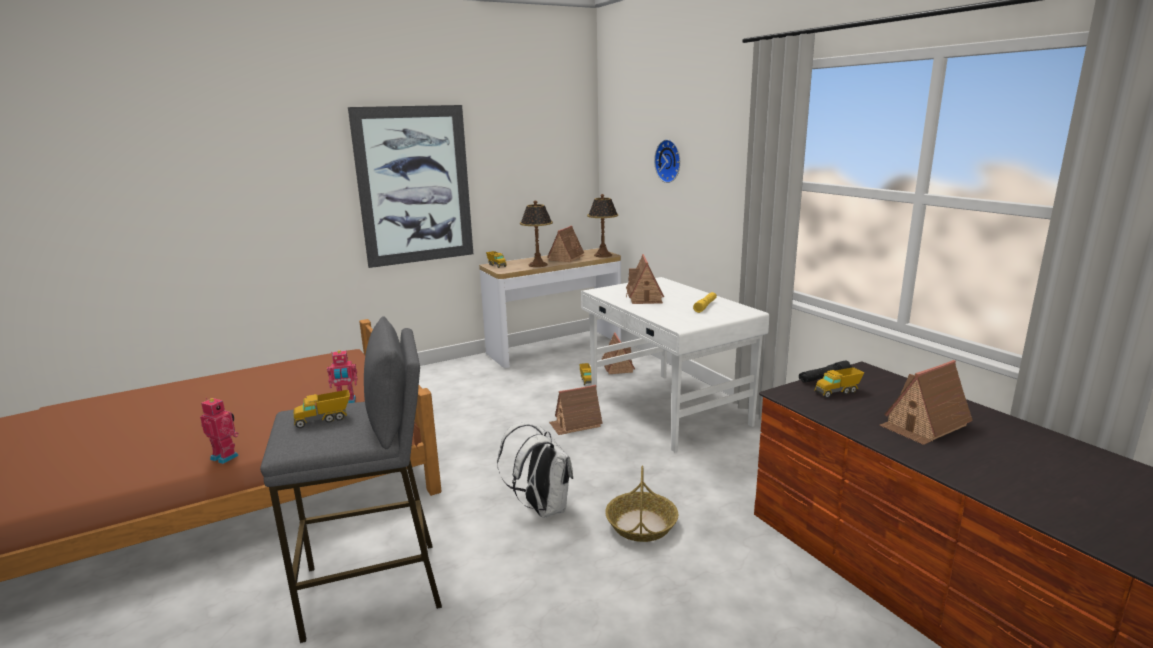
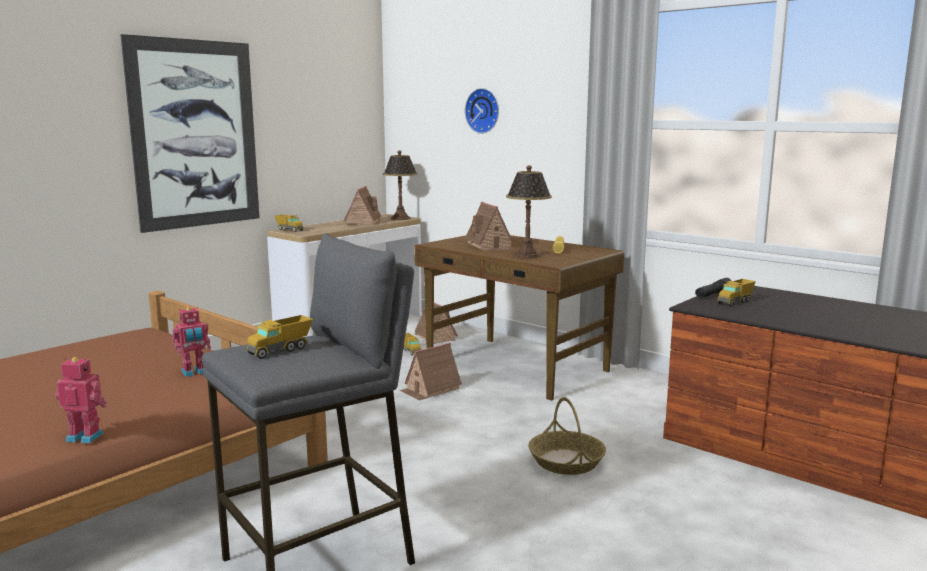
camera: 20 degrees left, 5 degrees down
(538, 265) = (338, 228): table lamp -> table lamp (527, 255)
(542, 508) = (453, 463): white backpack -> none
(667, 410) = (516, 367): white desk -> brown desk
(923, 425) = (826, 316): toy house -> none

